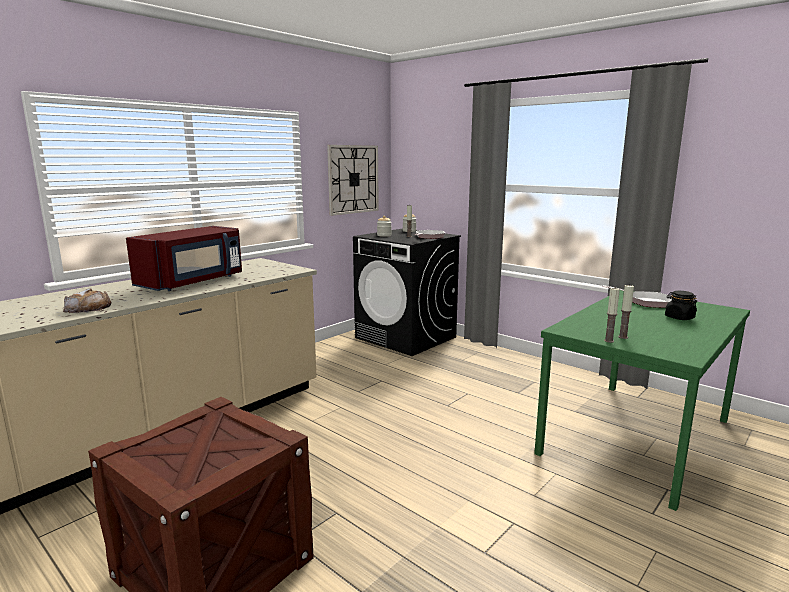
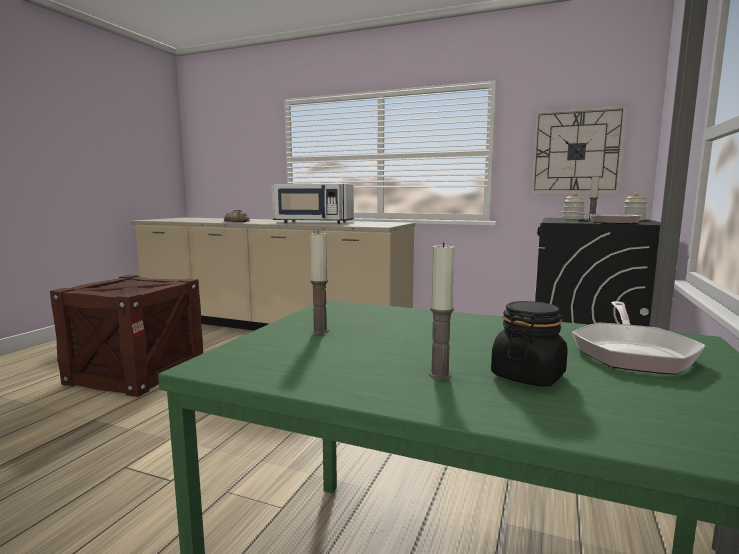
camera: 70 degrees right, 5 degrees down
(193, 282) = (312, 222): red microwave -> white microwave
(609, 341) = (294, 324): candle -> candle (440, 375)

